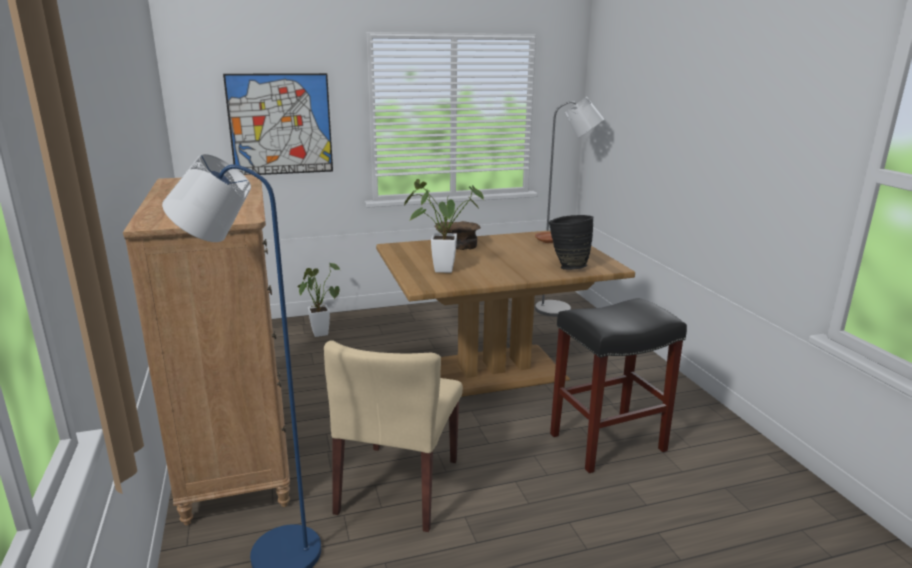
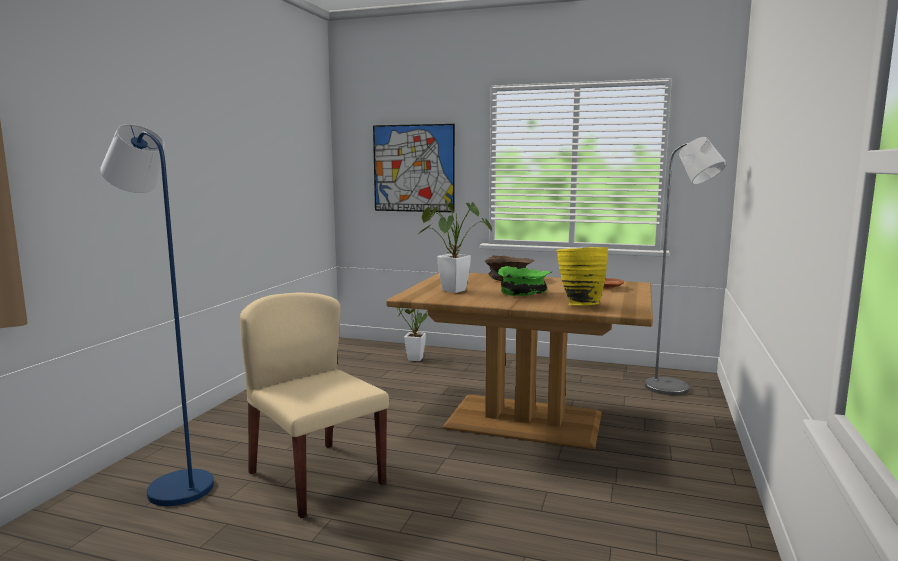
camera: 35 degrees right, 10 degrees down
(237, 454) = (245, 418): brown dresser -> none
(398, 486) = (315, 477): beige chair -> beige chair turned 90 degrees clockwise
(505, 262) = (523, 294): none -> green bowl
(567, 267) = (579, 305): black vase -> yellow vase
(606, 443) = (554, 514): black stool -> none

